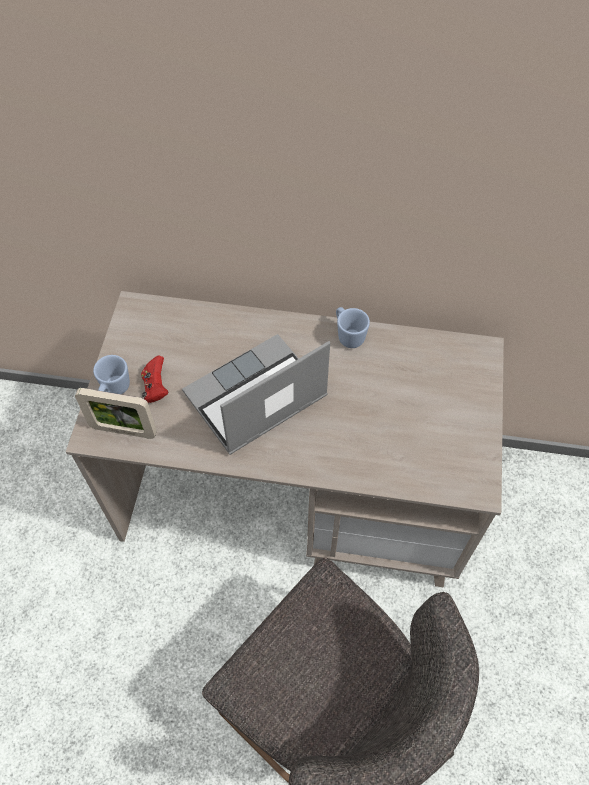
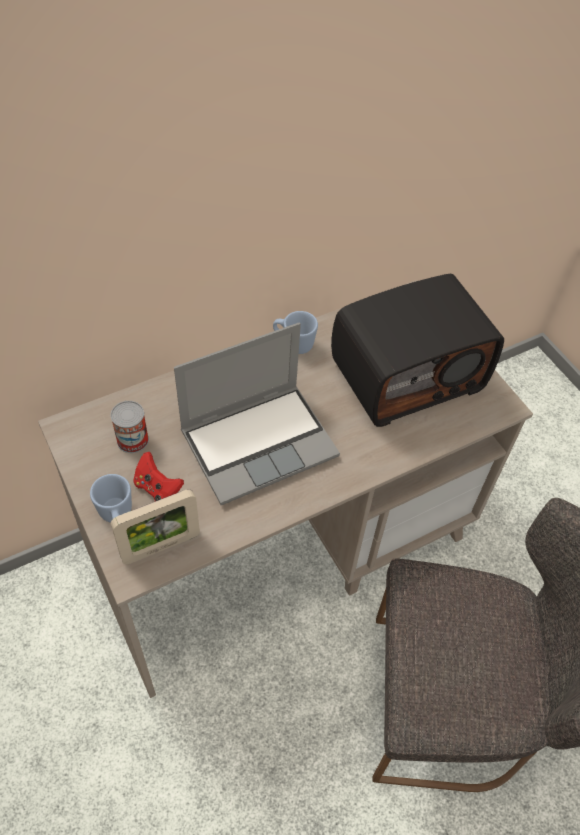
camera: 40 degrees left, 5 degrees down
(169, 341) = (132, 440): none -> can
(255, 398) = (260, 442): laptop -> laptop turned 135 degrees counterclockwise
(419, 413) = (407, 374): none -> radio

